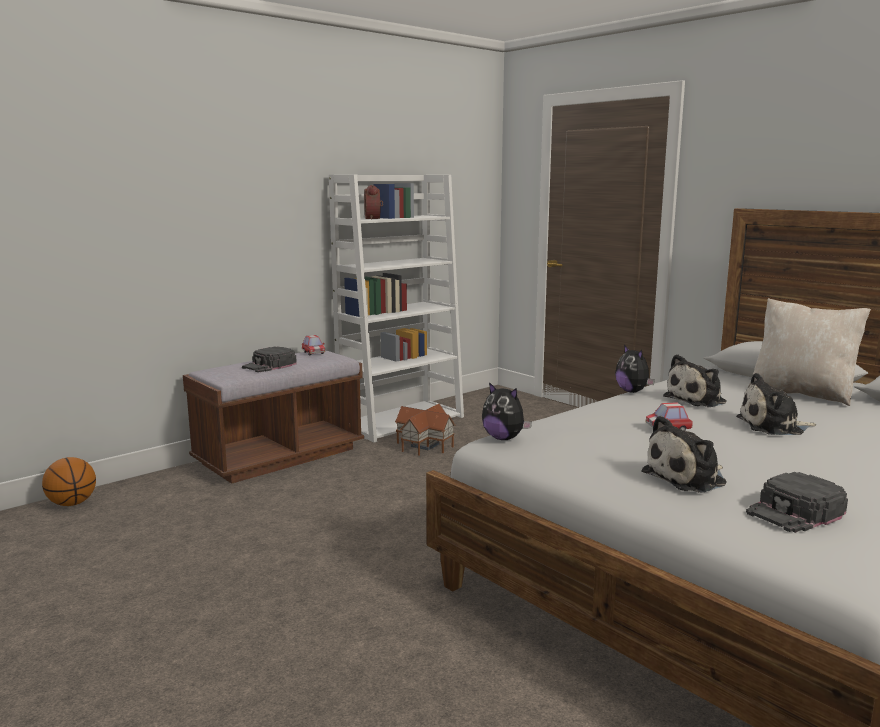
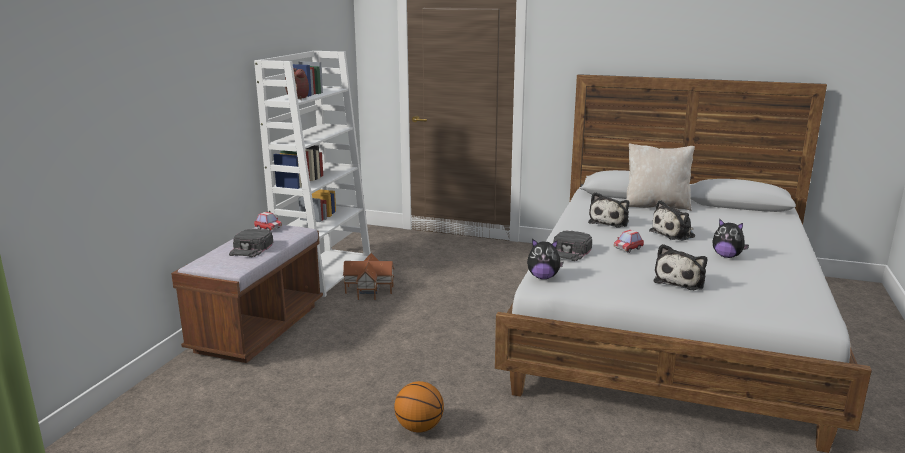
camera: 30 degrees left, 5 degrees up
(72, 503) = (112, 423): basketball -> basketball (419, 427)
(633, 391) = (563, 222): plush toy -> plush toy (727, 256)
(795, 512) = (756, 290): black cap -> black cap (570, 251)

